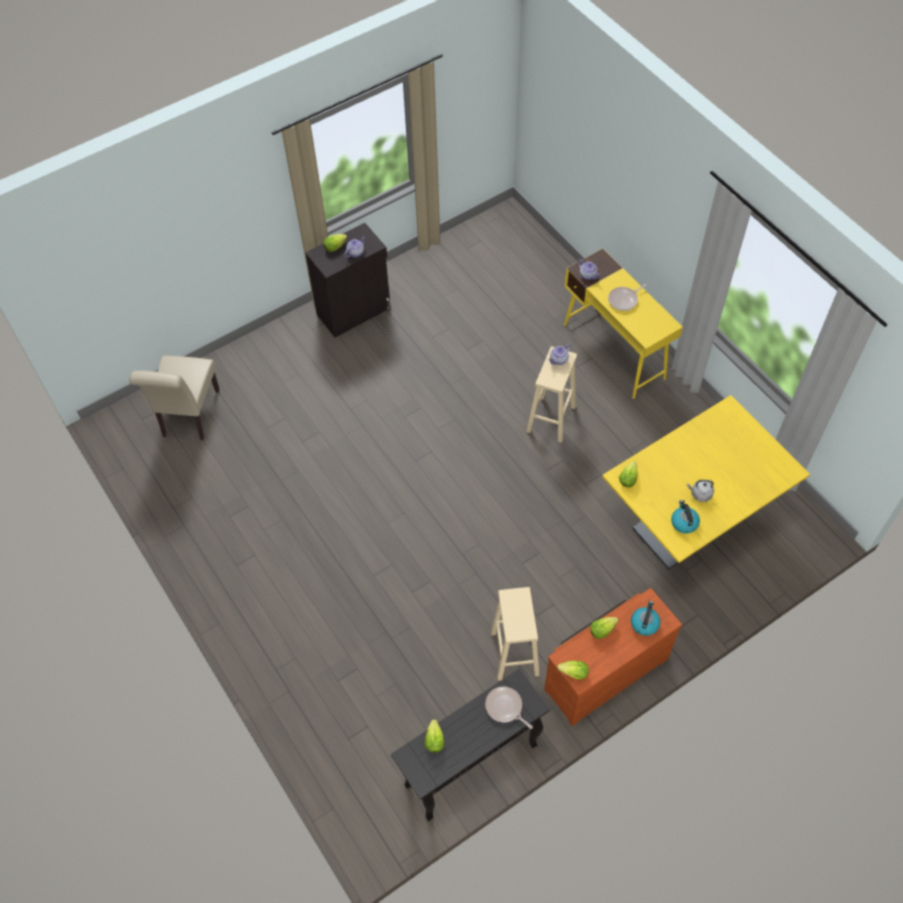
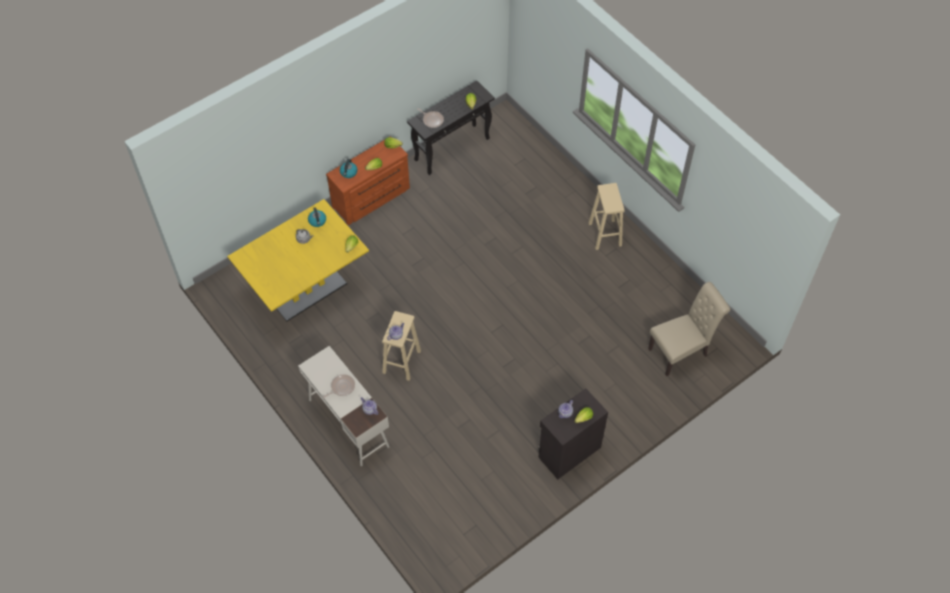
camera: 175 degrees right, 0 degrees up
(189, 416) = (681, 351): beige chair -> beige chair turned 60 degrees clockwise
(514, 652) = (428, 206): beige stool -> beige stool (605, 235)
(614, 351) = (348, 422): yellow desk -> white desk

